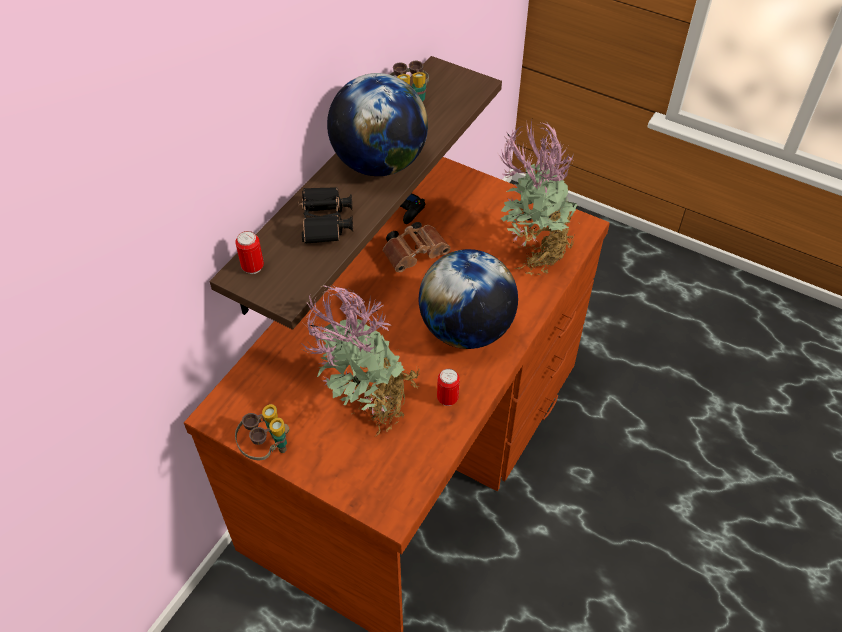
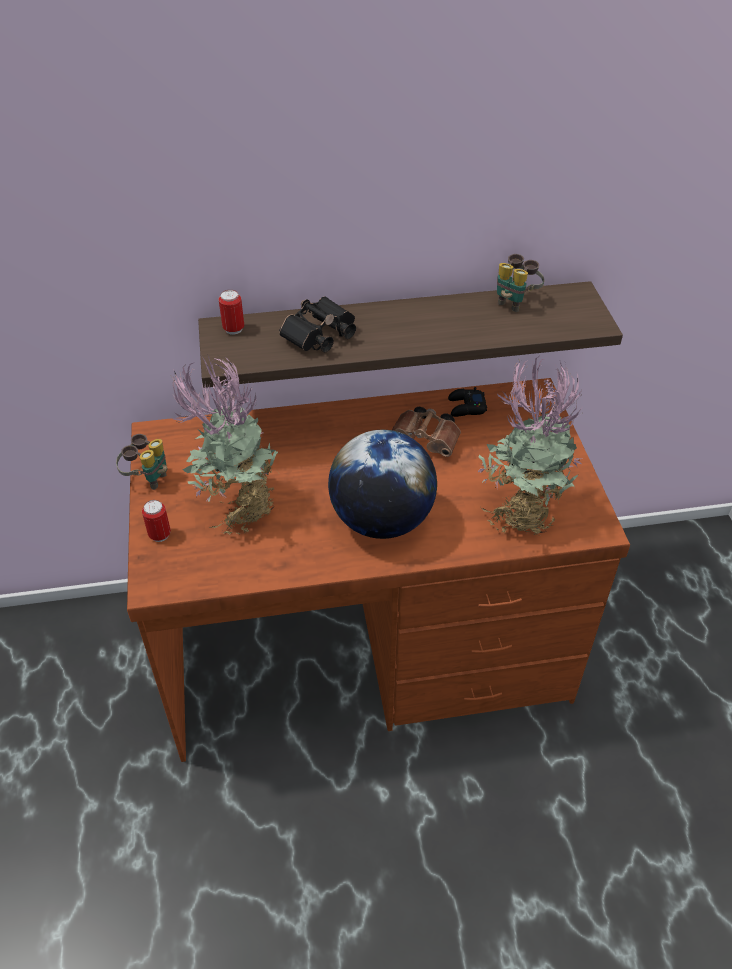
camera: 50 degrees right, 5 degrees down
(379, 163) = (421, 326): globe -> none
(447, 399) = (296, 552): can -> can (160, 535)

